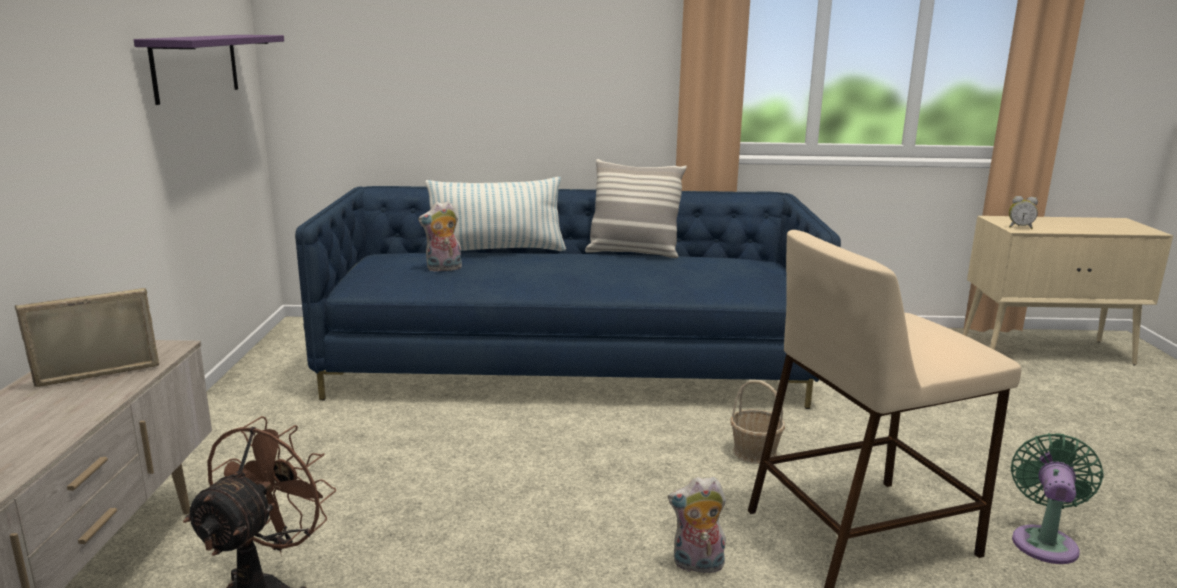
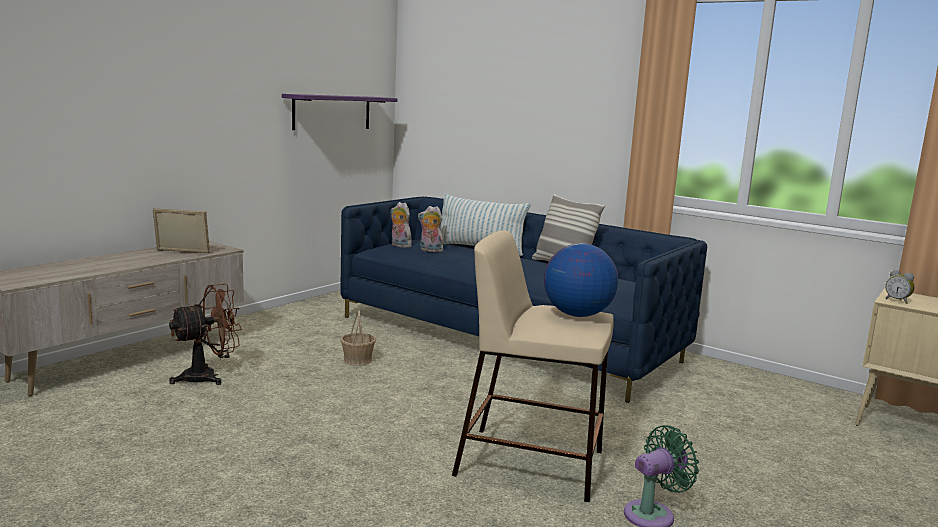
camera: 35 degrees right, 5 degrees down
(697, 565) = (405, 438): plush toy -> plush toy (399, 245)
(754, 452) = (540, 409): basket -> basket (358, 360)
(916, 327) = (577, 315): none -> globe

